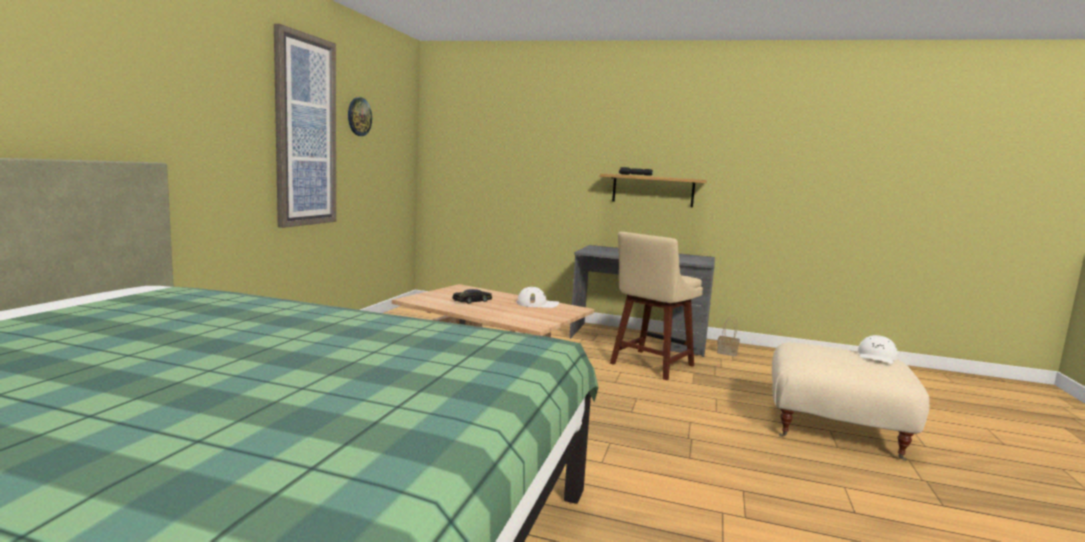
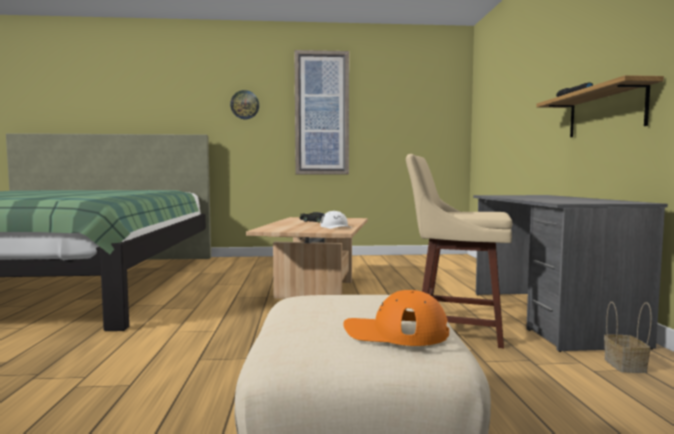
camera: 70 degrees right, 5 degrees down
(359, 116) = (381, 98): wall clock -> wall clock (245, 105)
(876, 356) = (395, 332): white cap -> orange cap

